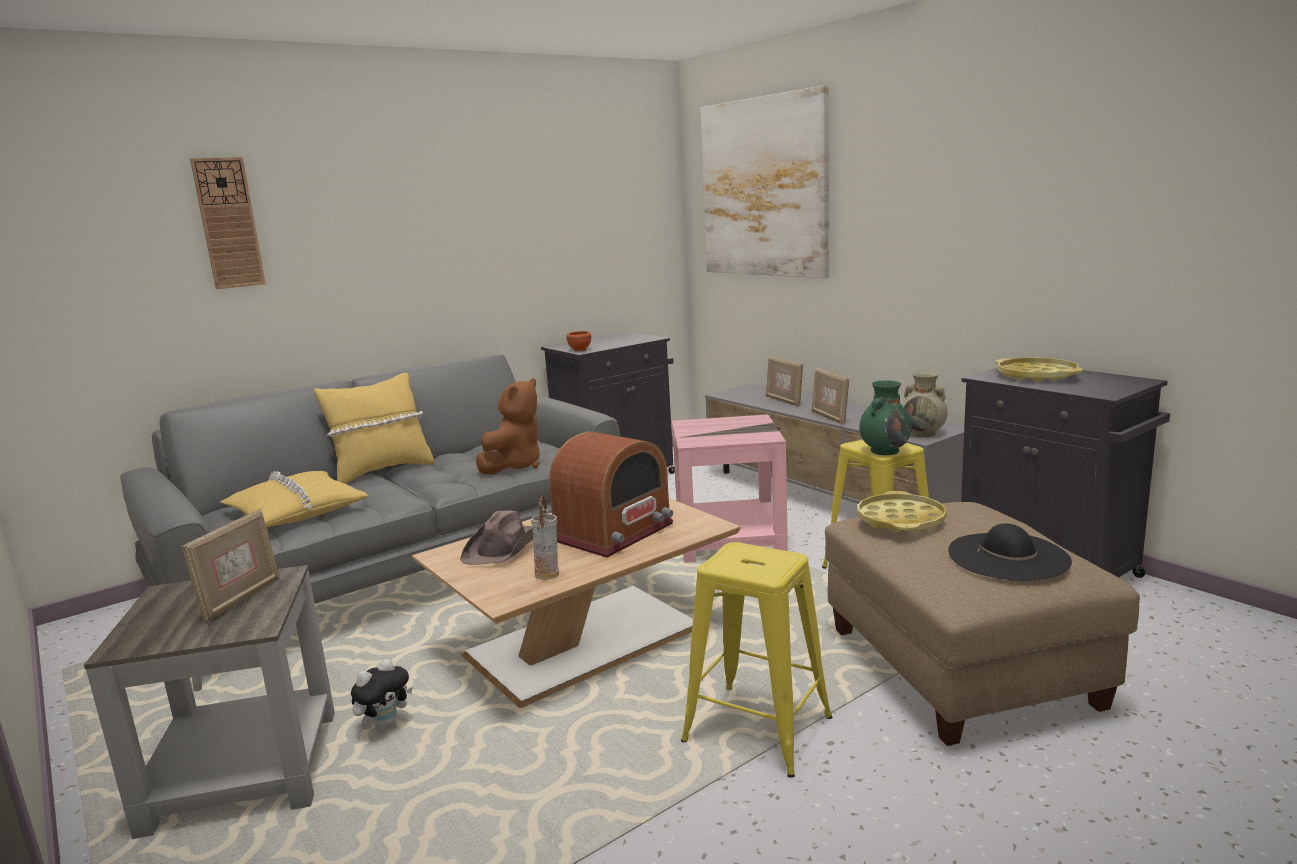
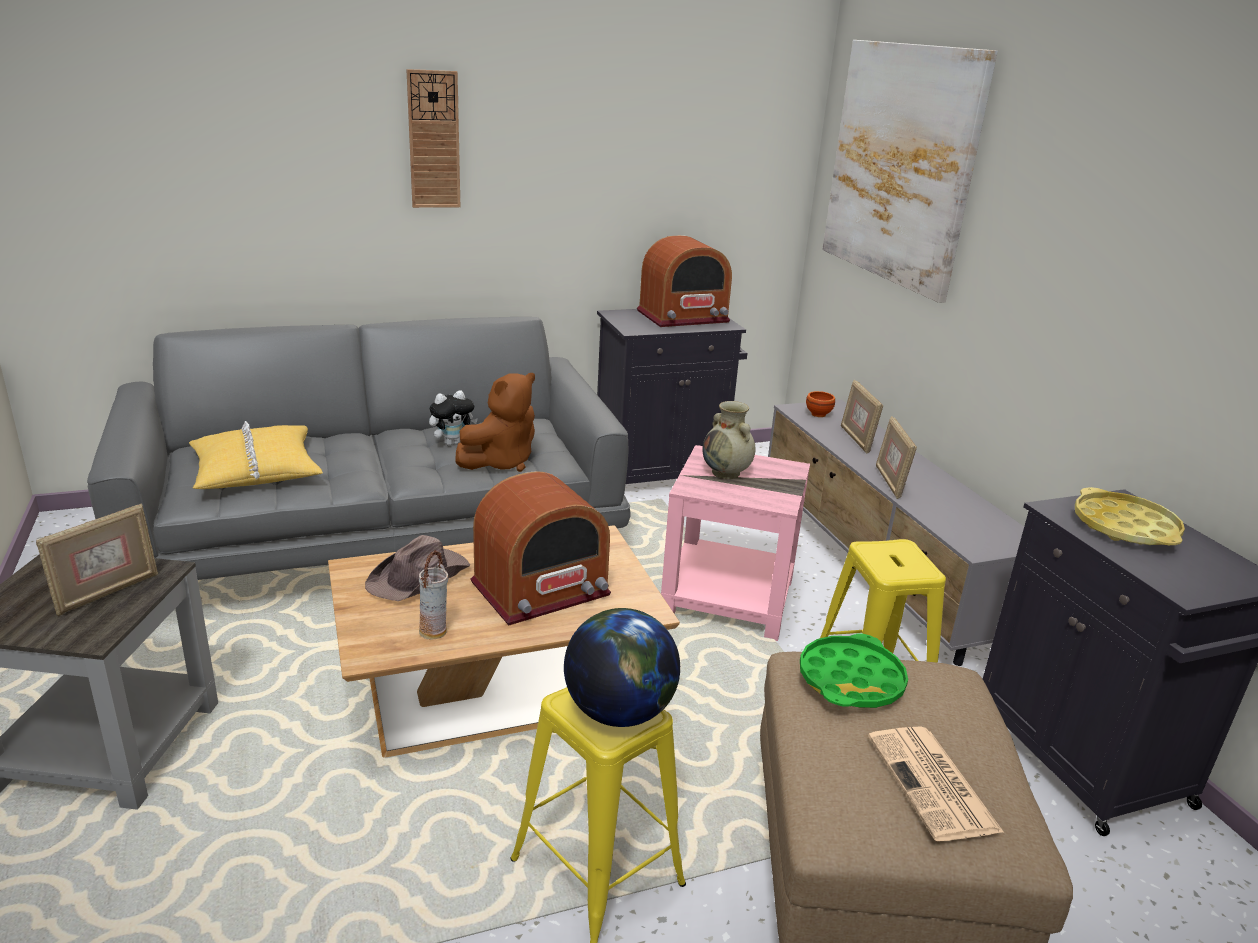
camera: 15 degrees right, 10 degrees up
(228, 223) = (250, 134): wall clock -> wall clock (434, 140)
(382, 471) = (371, 433): yellow pillow -> none
(385, 727) = (252, 736): plush toy -> plush toy (452, 443)
(580, 350) = (632, 327): brown bowl -> brown bowl (819, 414)
(613, 339) = (683, 316): none -> radio
(764, 560) = (619, 711): none -> globe
(885, 451) = (894, 570): green vase -> none
(901, 520) = (851, 680): yellow tray -> green tray
(923, 433) = (984, 542): beige vase -> beige vase (726, 473)
(1008, 556) = (934, 784): black hat -> newspaper

